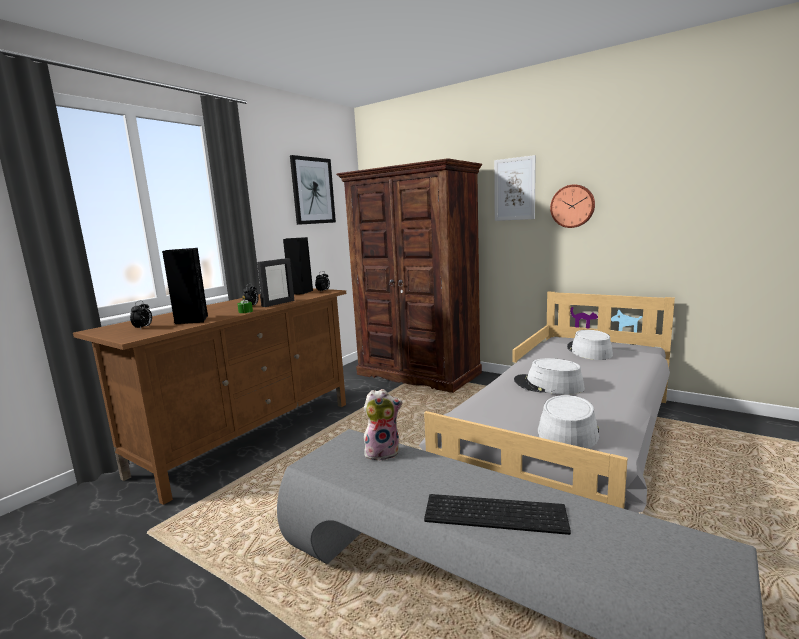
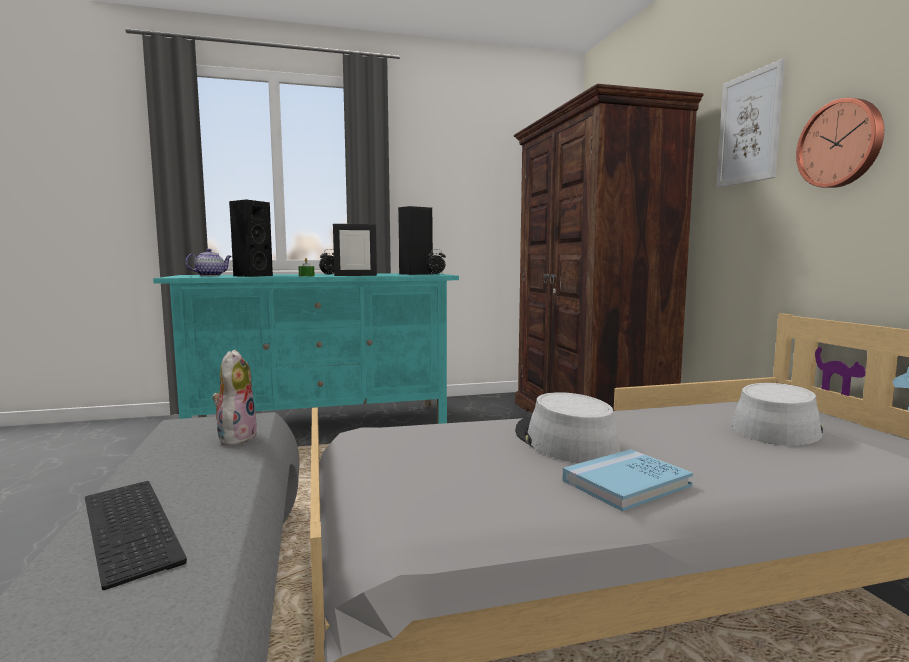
camera: 40 degrees right, 5 degrees down
(143, 328) = (210, 275): alarm clock -> teapot
(249, 436) = (321, 423): brown dresser -> turquoise dresser
(312, 191) = (496, 161): picture -> none
(383, 452) = (236, 437): plush toy -> plush toy turned 120 degrees counterclockwise
(567, 430) = (421, 491): grey hat -> none
(610, 394) = (626, 483): none -> blue book

